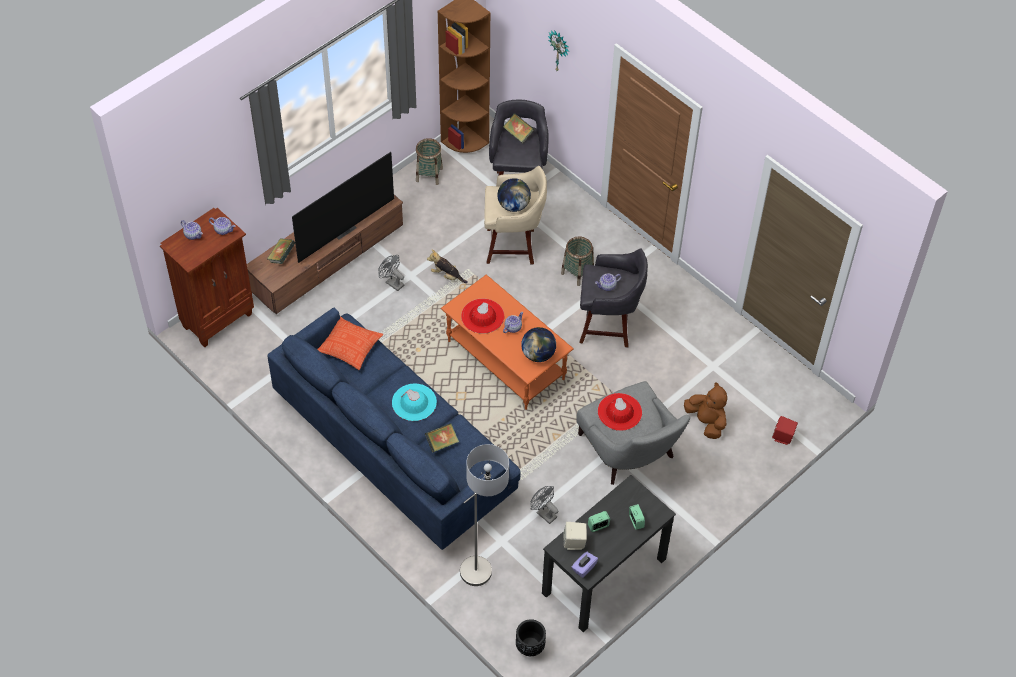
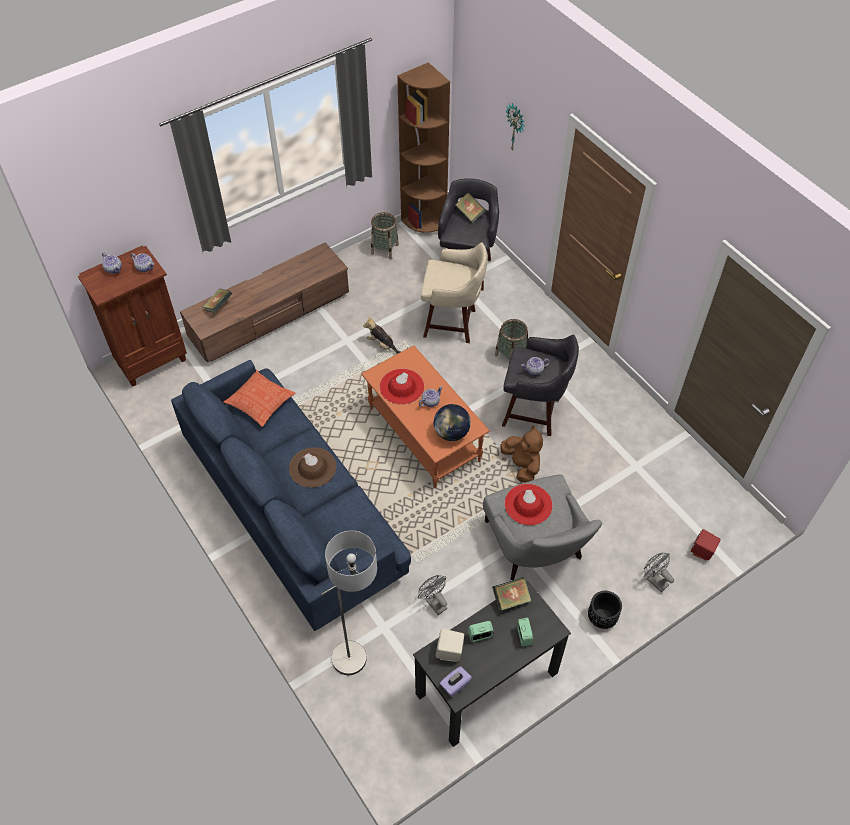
camera: 10 degrees right, 0 degrees up
(343, 229) = (284, 287): television -> none
(392, 282) = (327, 345): grey fan -> grey fan (654, 580)
(414, 402) = (312, 467): turquoise hat -> brown hat
(442, 443) = (332, 515): book -> book (511, 599)
(513, 205) = (452, 280): globe -> none
(530, 646) = (391, 755): black planter -> black planter (601, 618)
(706, 422) = (622, 524): brown plush toy -> brown plush toy (522, 465)

